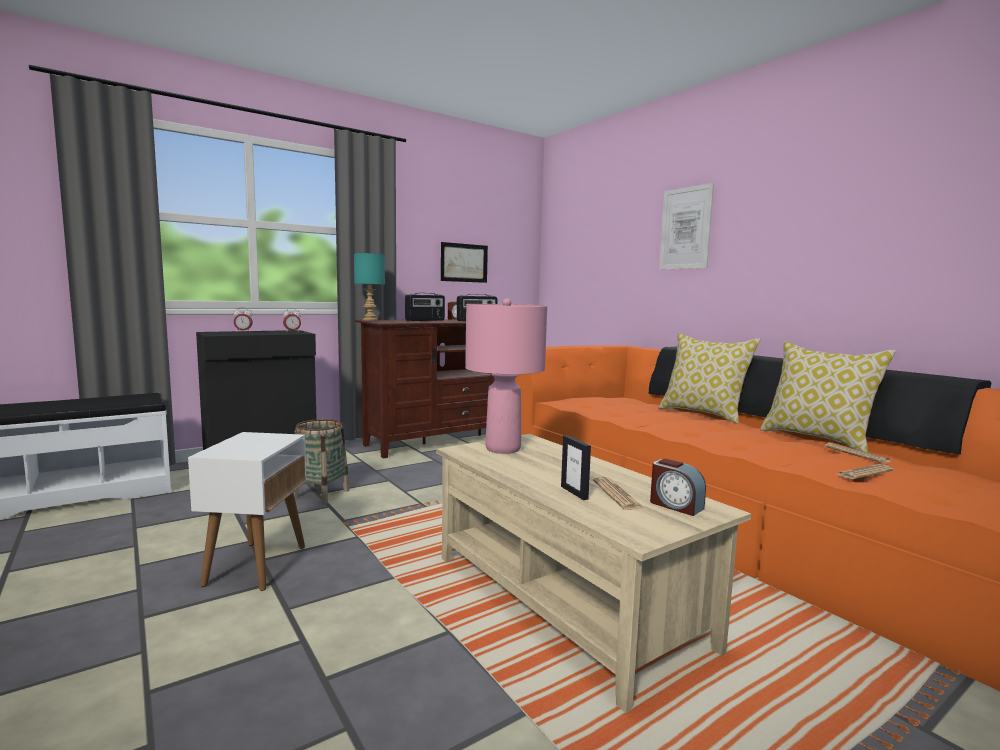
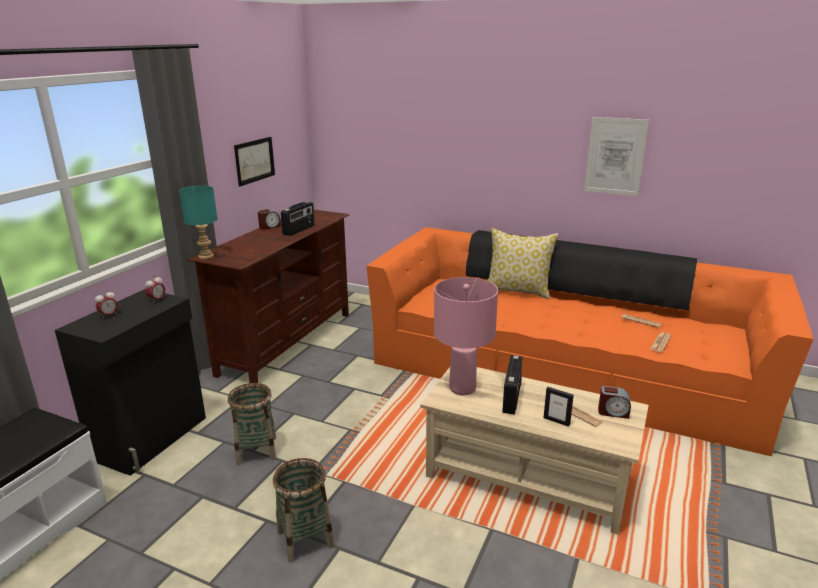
camera: 30 degrees left, 15 degrees up
(257, 564) = (305, 538): white side table -> basket
(425, 320) = (255, 242): radio -> radio (512, 398)
(685, 228) = (478, 129): picture -> picture (615, 156)
(817, 439) = (605, 305): pillow -> none

